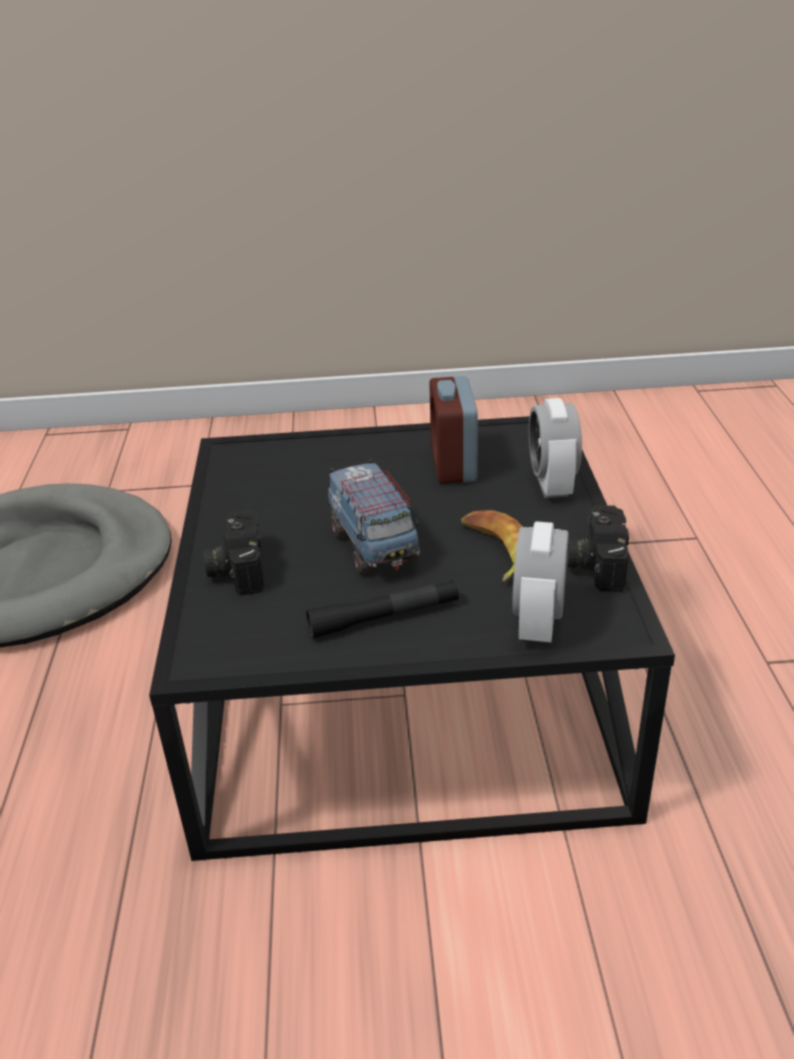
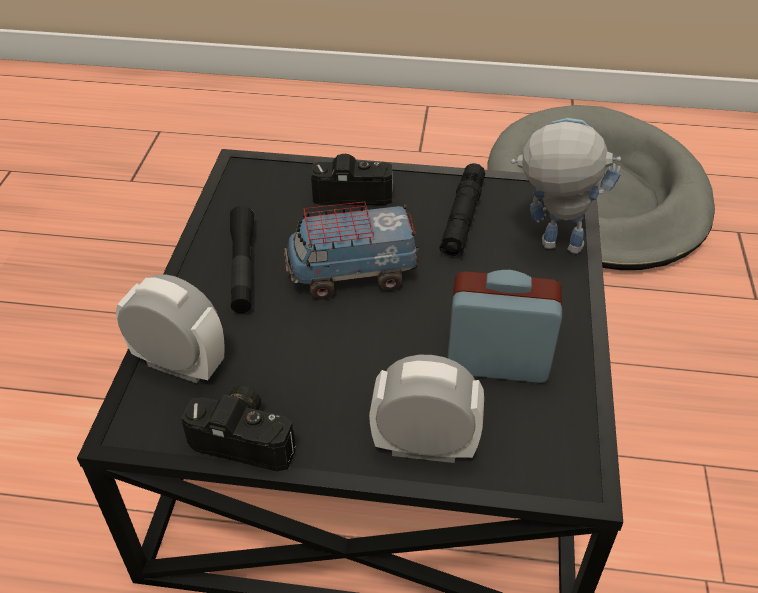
camera: 100 degrees right, 10 degrees up
(275, 496) = (462, 218): none -> black flashlight
(306, 452) = (549, 246): none -> toy robot
(494, 550) = (308, 360): banana -> none

